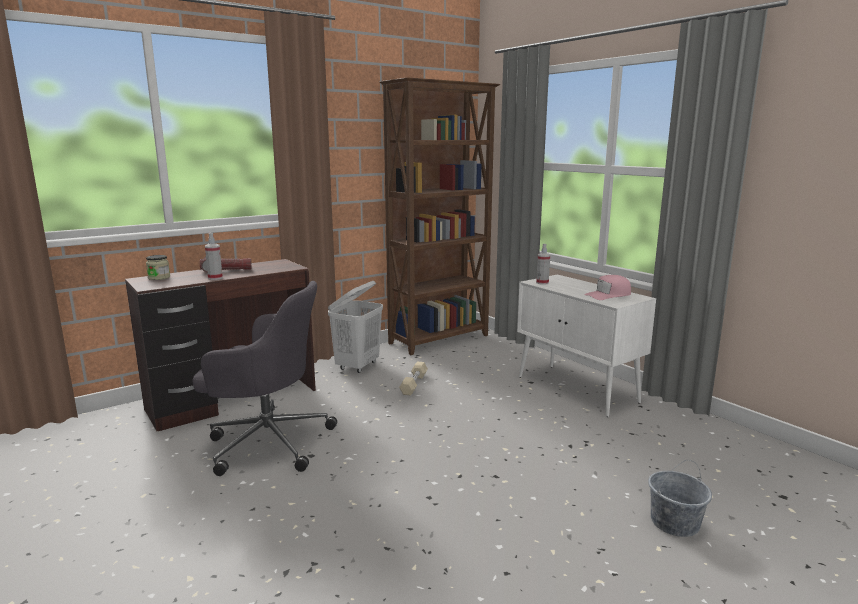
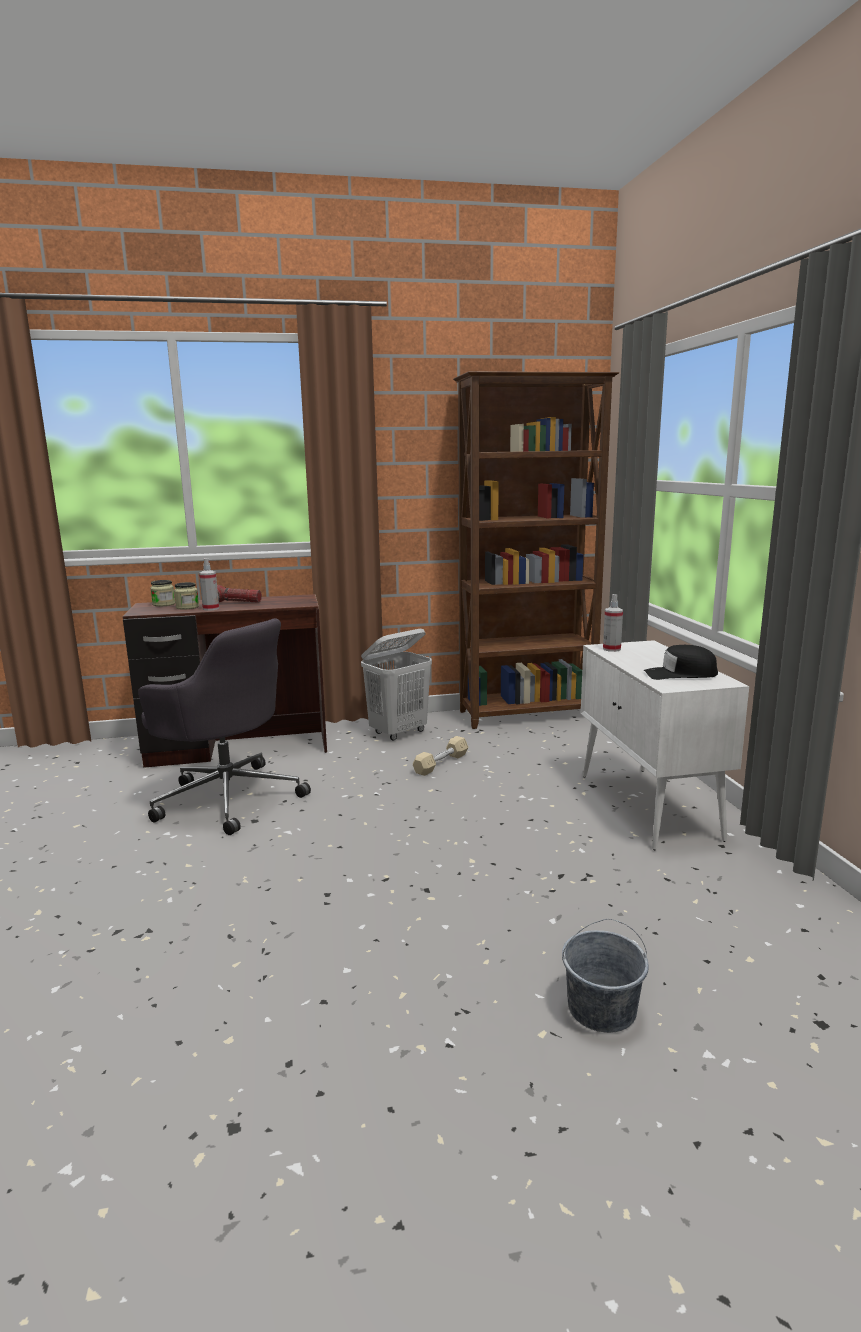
camera: 25 degrees right, 0 degrees up
(189, 278) = (187, 607): none -> jar
(608, 295) = (680, 674): pink cap -> black cap

